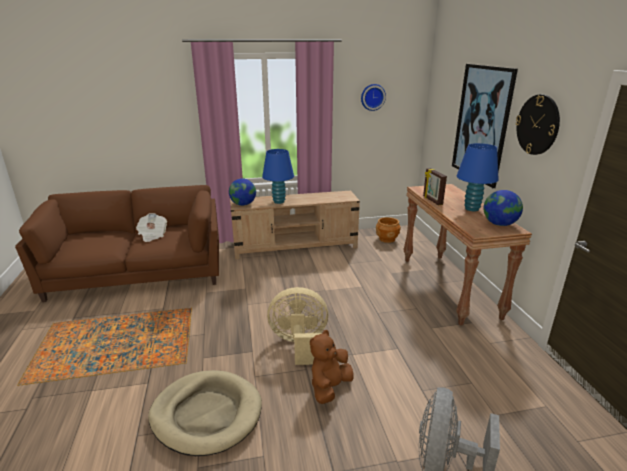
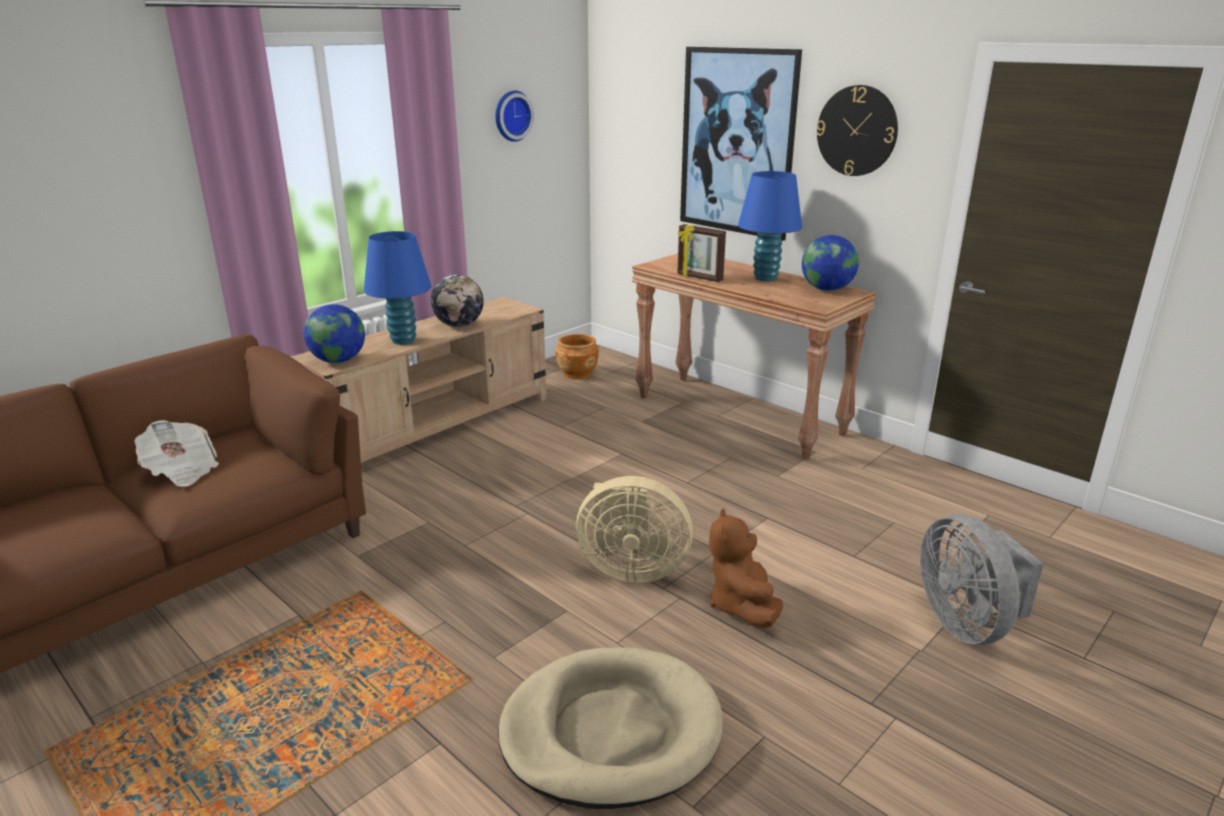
camera: 35 degrees left, 0 degrees up
(300, 344) = (631, 569): beige fan -> beige fan turned 135 degrees counterclockwise
(311, 200) = (459, 325): none -> globe

